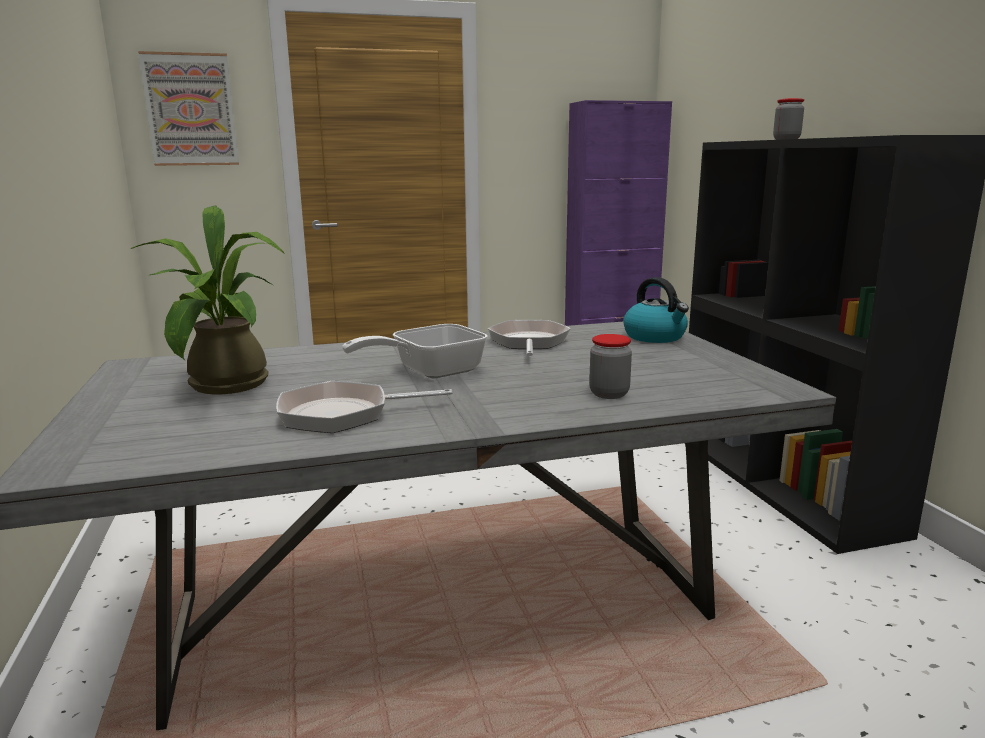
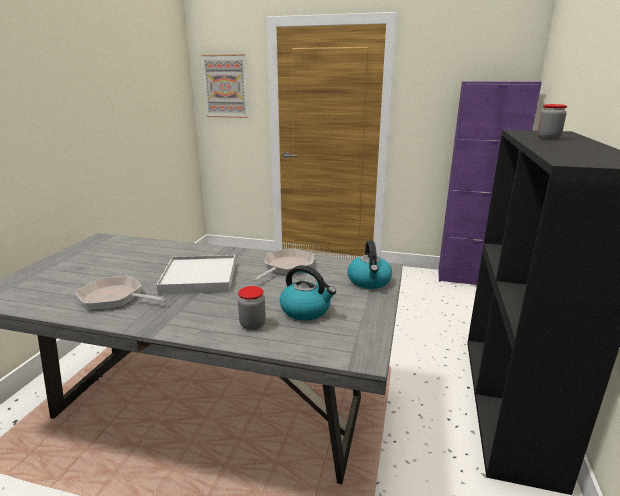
camera: 30 degrees right, 5 degrees up
(225, 387) = (105, 264): potted plant -> none
(429, 372) = (199, 277): frying pan -> white tray
(642, 370) = (306, 310): none -> kettle

